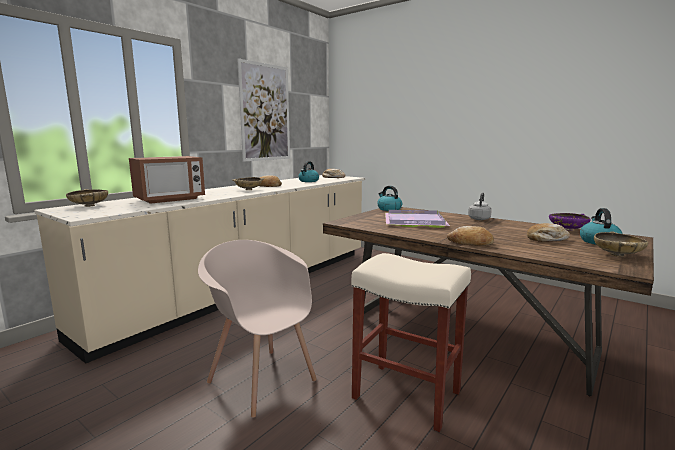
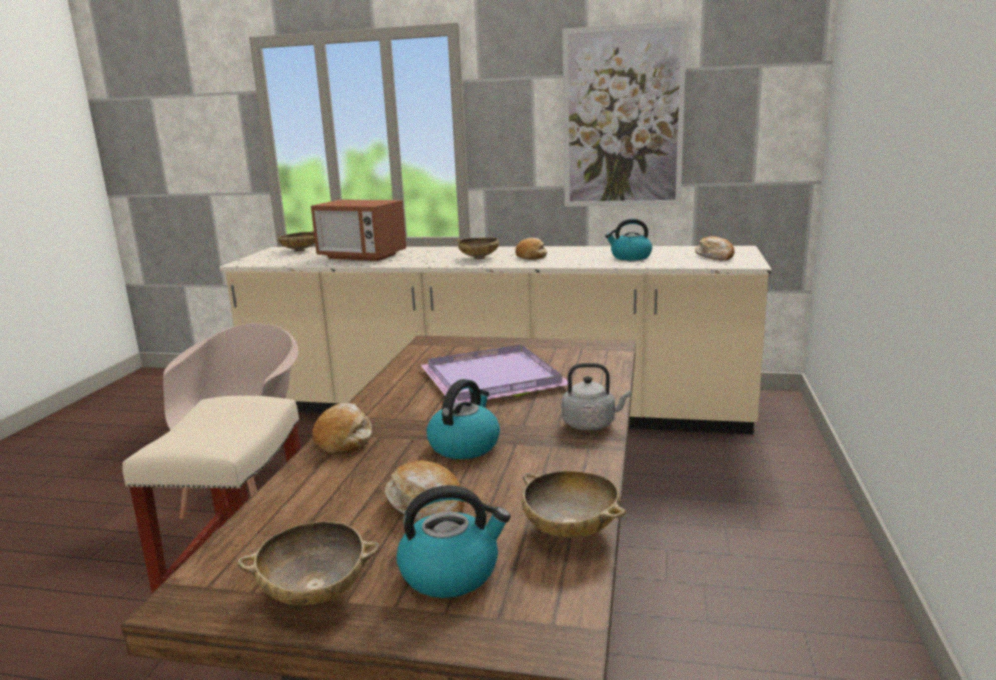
camera: 65 degrees right, 5 degrees up
(389, 209) = (591, 346): kettle -> kettle (464, 445)
(567, 229) = (571, 529): purple bowl -> beige bowl

